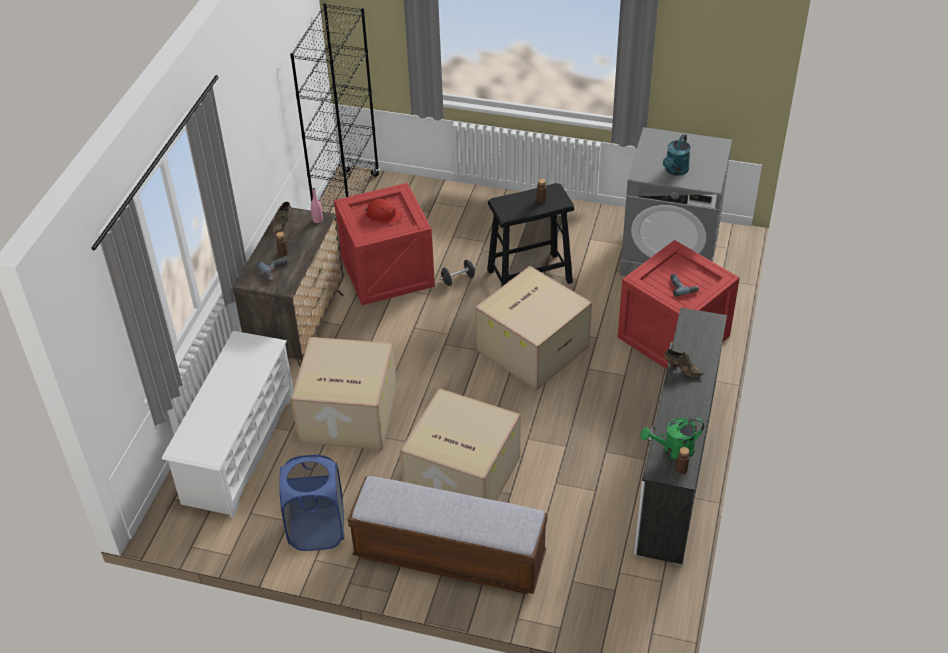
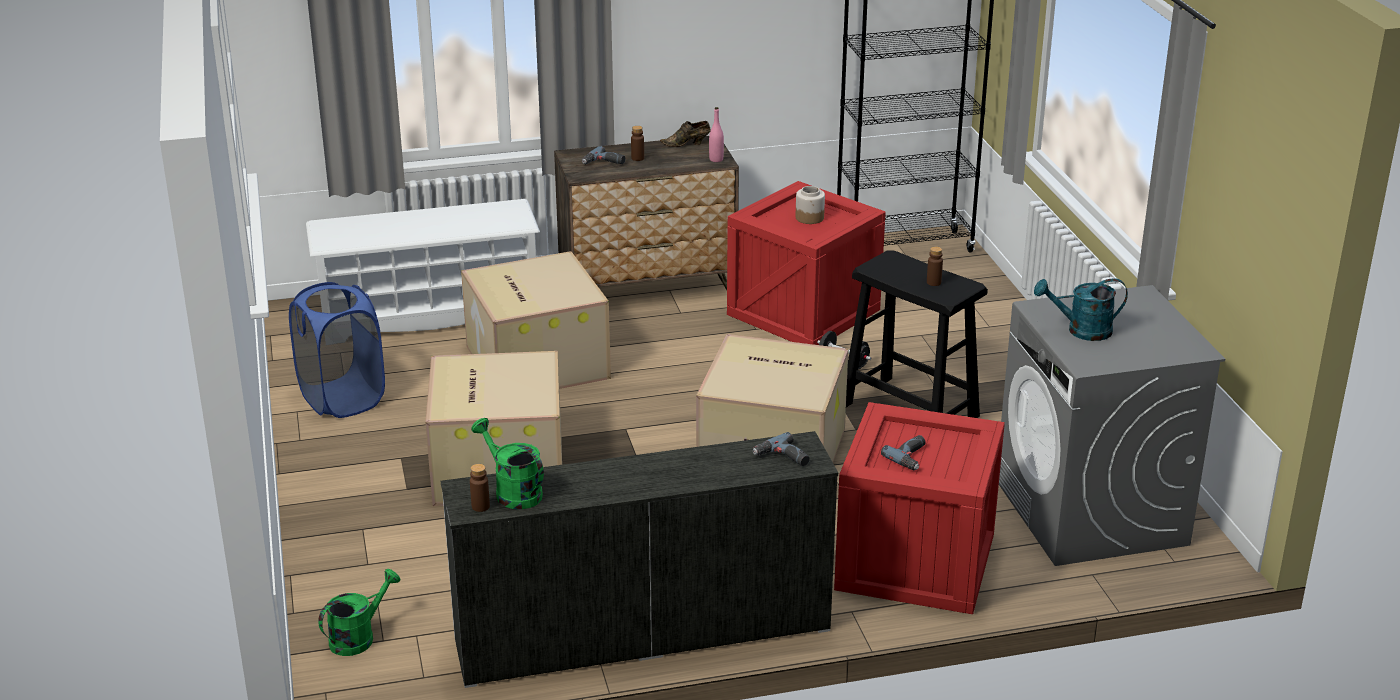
camera: 60 degrees right, 15 degrees down
(383, 215) = (810, 218): red hard hat -> jar
(449, 556) = (359, 497): bench -> none
(605, 601) = (358, 637): none -> green watering can
(681, 369) = (683, 461): brown shoe -> none
(701, 330) = (782, 458): none -> power drill

